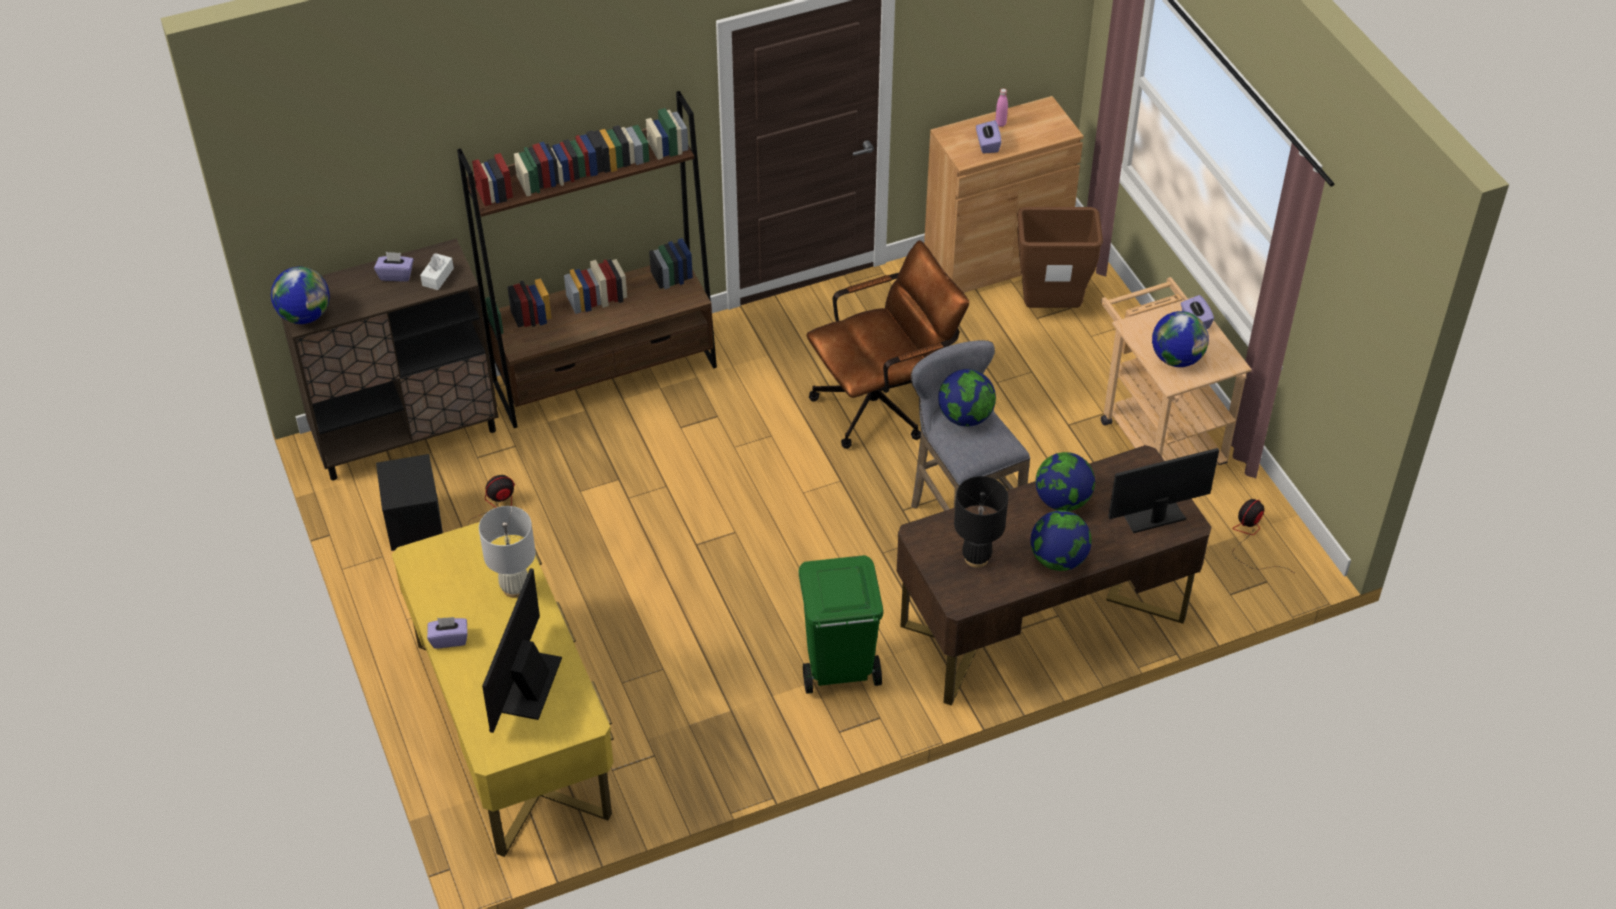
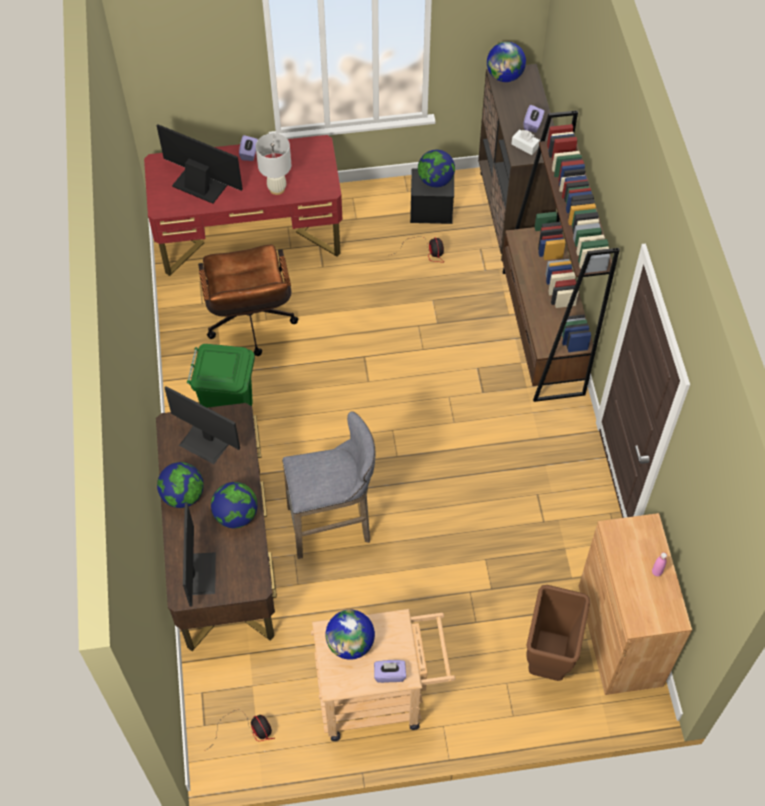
camera: 105 degrees right, 10 degrees up
(513, 727) = (250, 238): yellow desk -> red desk
(884, 403) = (467, 504): brown office chair -> brown office chair (251, 326)
(965, 417) = (337, 471): globe -> globe (435, 181)
(976, 558) = (204, 444): black table lamp -> monitor
(987, 145) = (628, 552): purple tissue box -> none

